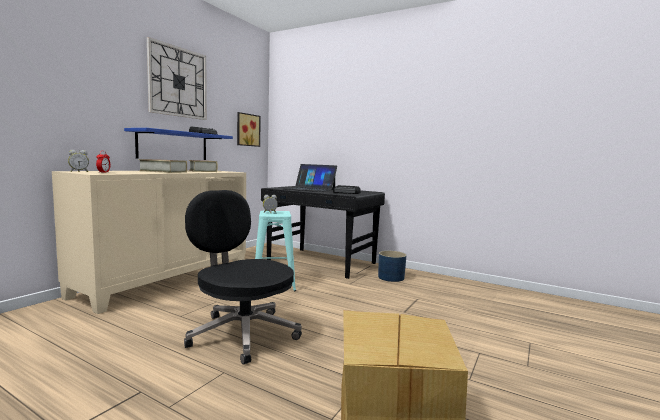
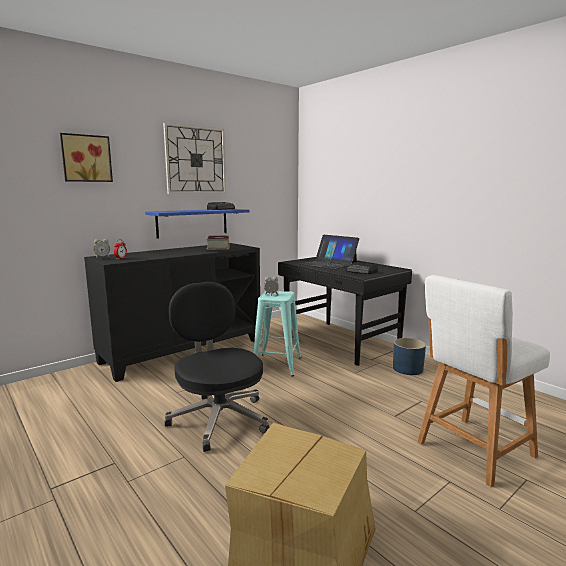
camera: 20 degrees right, 5 degrees up
(163, 171) = (177, 252): book -> none
(166, 280) = (183, 351): beige cabinet -> black cabinet
(247, 130) = (272, 197): picture -> picture (86, 158)
(479, 329) = (472, 451): none -> white stool

